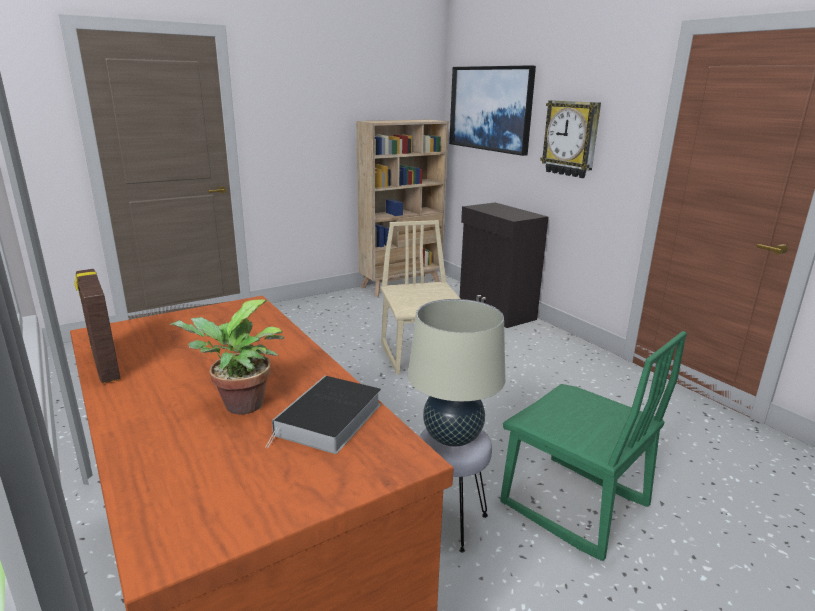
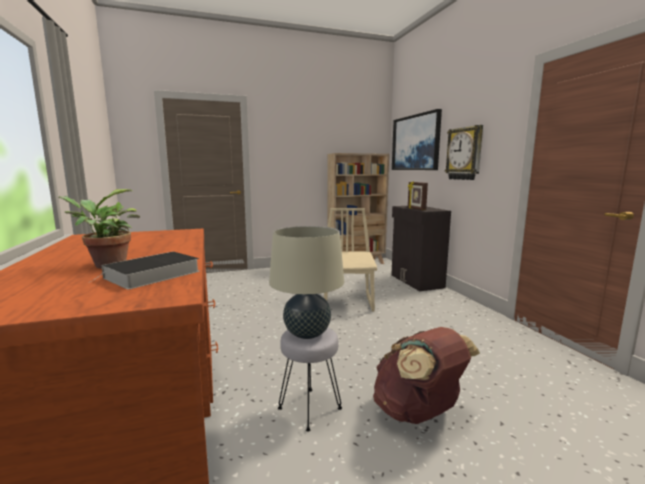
camera: 15 degrees right, 10 degrees down
(104, 365) = (63, 246): picture frame -> picture frame (416, 209)
(573, 506) = (418, 413): green chair -> brown backpack

